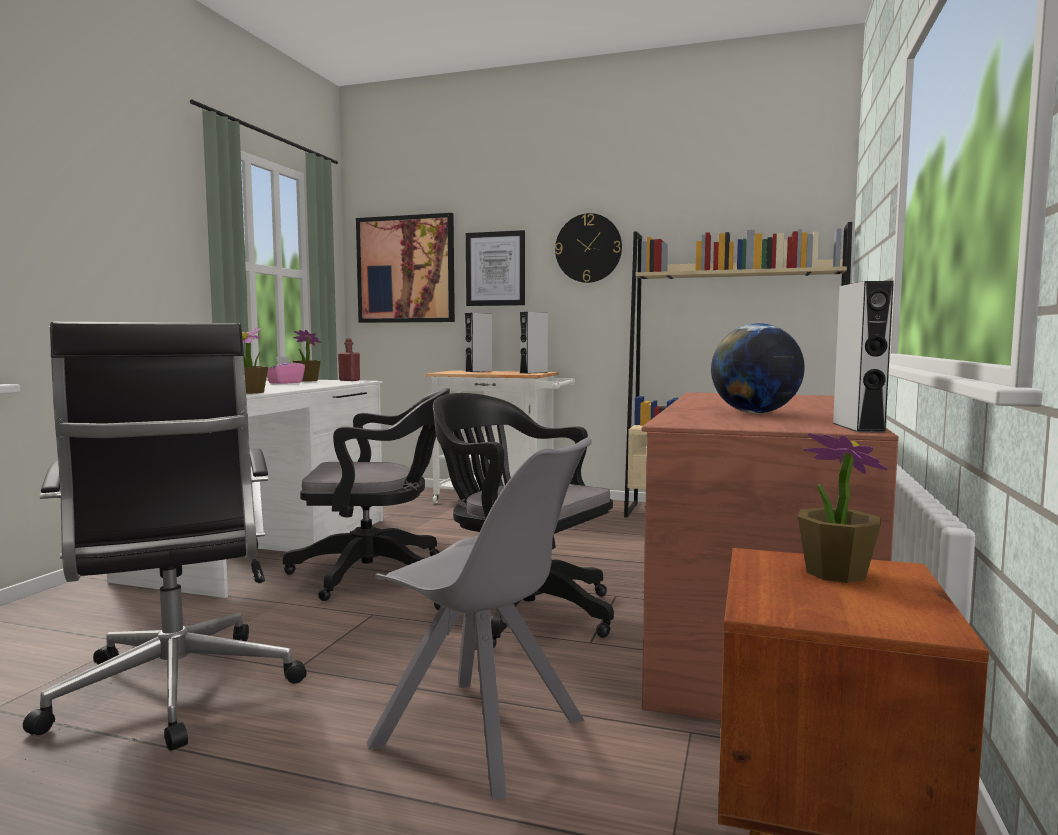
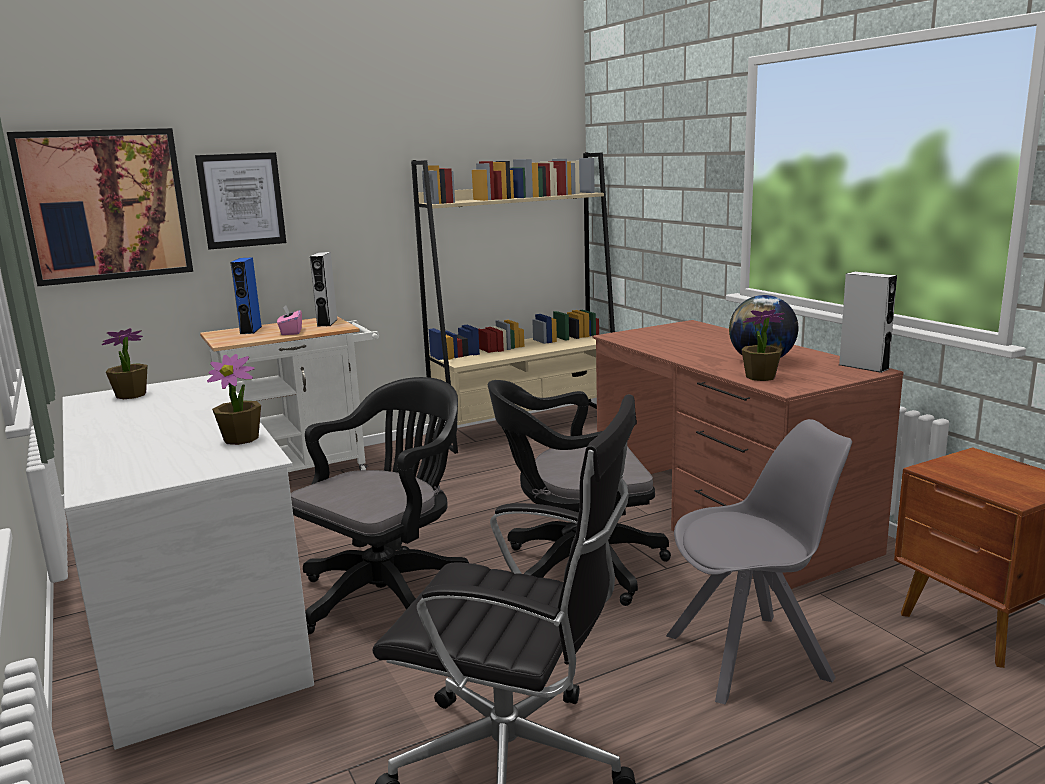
camera: 45 degrees left, 10 degrees up
(285, 383) = (136, 407): pink tissue box -> pink tissue box (291, 332)
(349, 380) = (183, 382): red bottle -> none
(478, 371) = (251, 330): grey speaker -> blue speaker
(588, 248) = (354, 173): wall clock -> none
(835, 573) = (972, 467): potted plant -> potted plant (760, 377)

